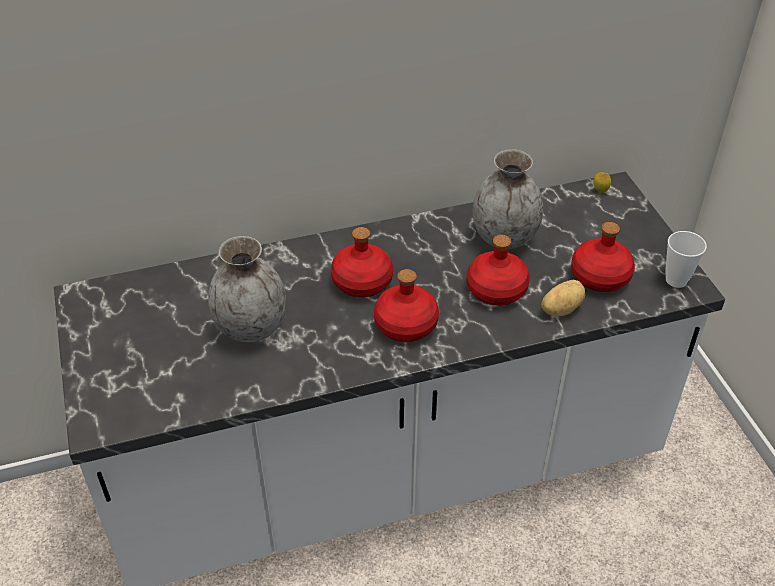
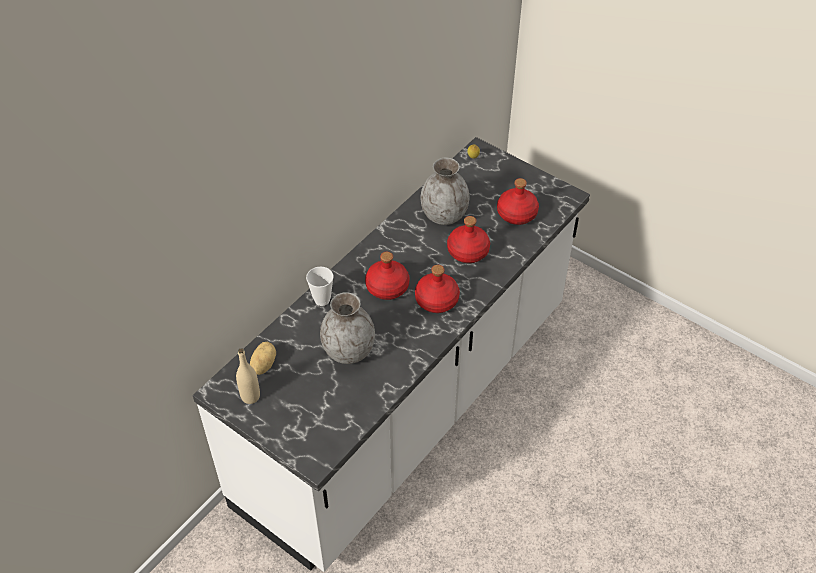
camera: 35 degrees left, 5 degrees up
(104, 319) = (250, 396): none -> beige bottle
(560, 308) = (511, 245): potato -> potato (262, 365)
(676, 280) = (557, 195): cup -> cup (322, 300)

